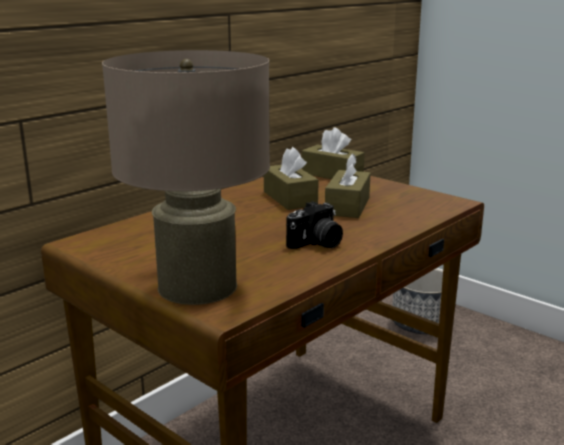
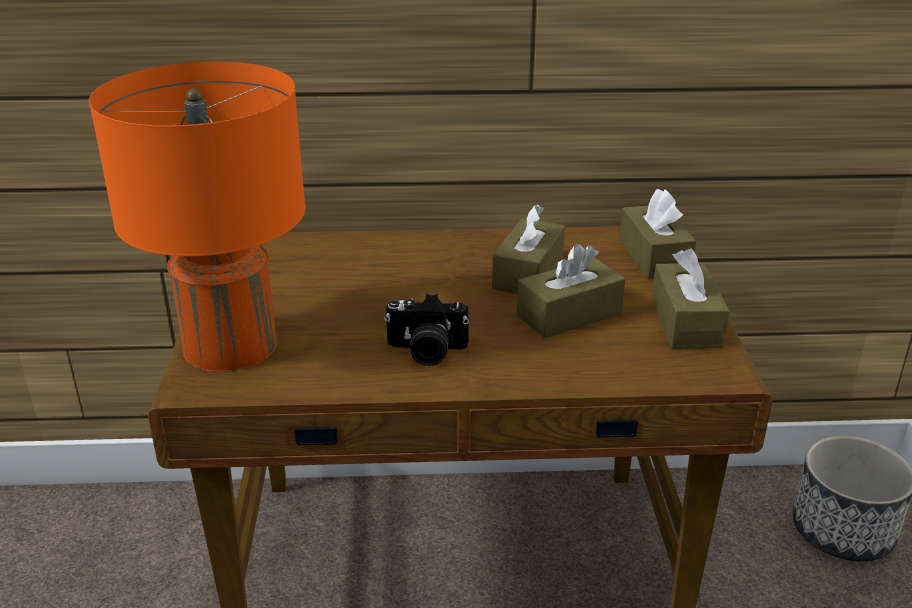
camera: 45 degrees right, 10 degrees up
(197, 286) = (230, 345): beige table lamp -> orange table lamp
(401, 191) = (685, 322): none -> brown tissue box

